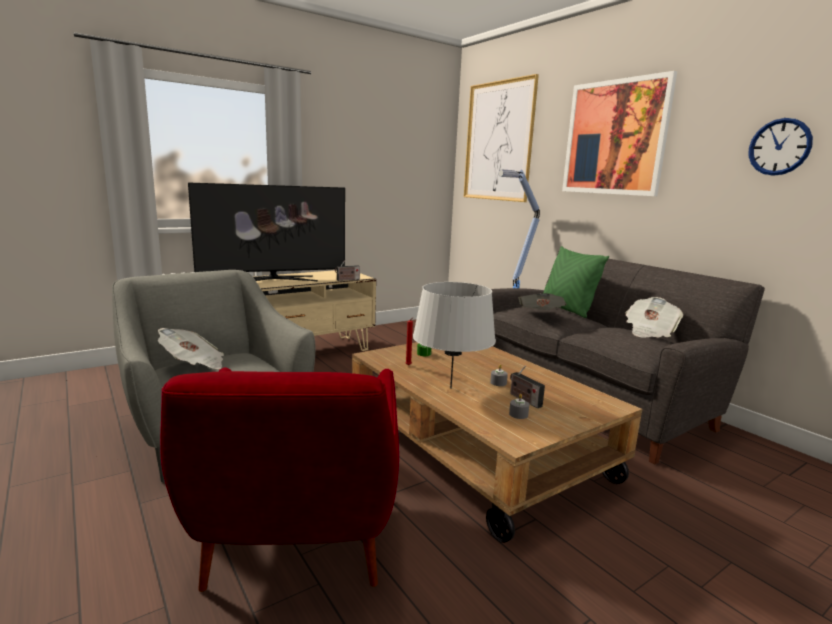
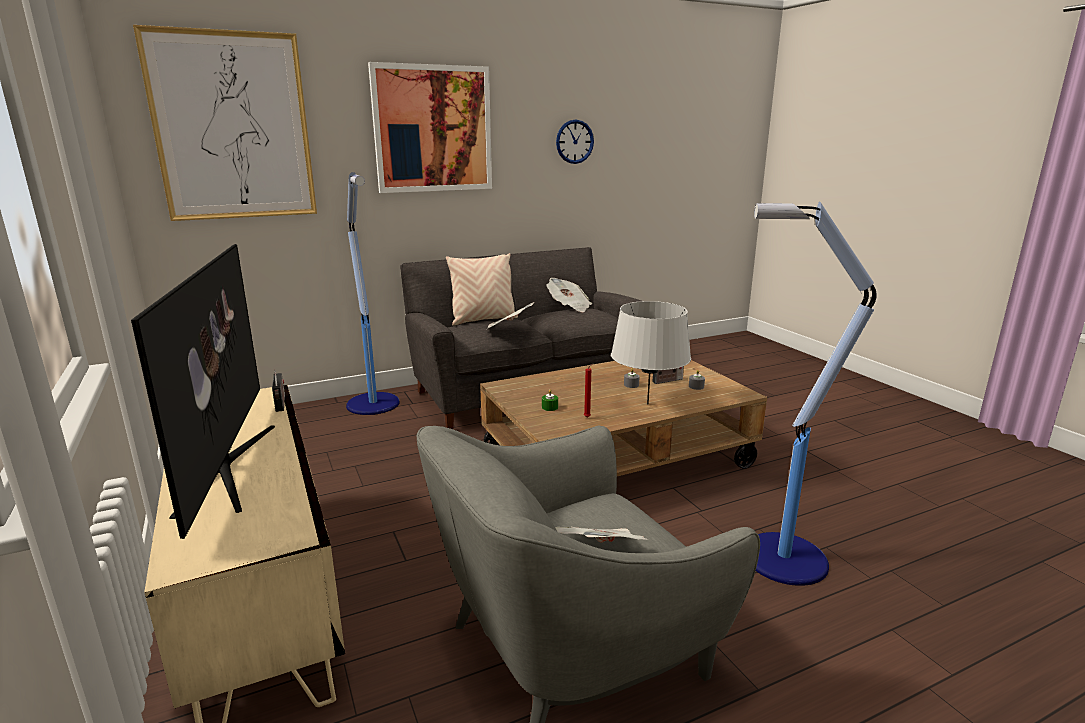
camera: 80 degrees left, 5 degrees up
(298, 541) = (781, 558): red armchair -> floor lamp
(567, 310) = (483, 320): green pillow -> beige pillow

